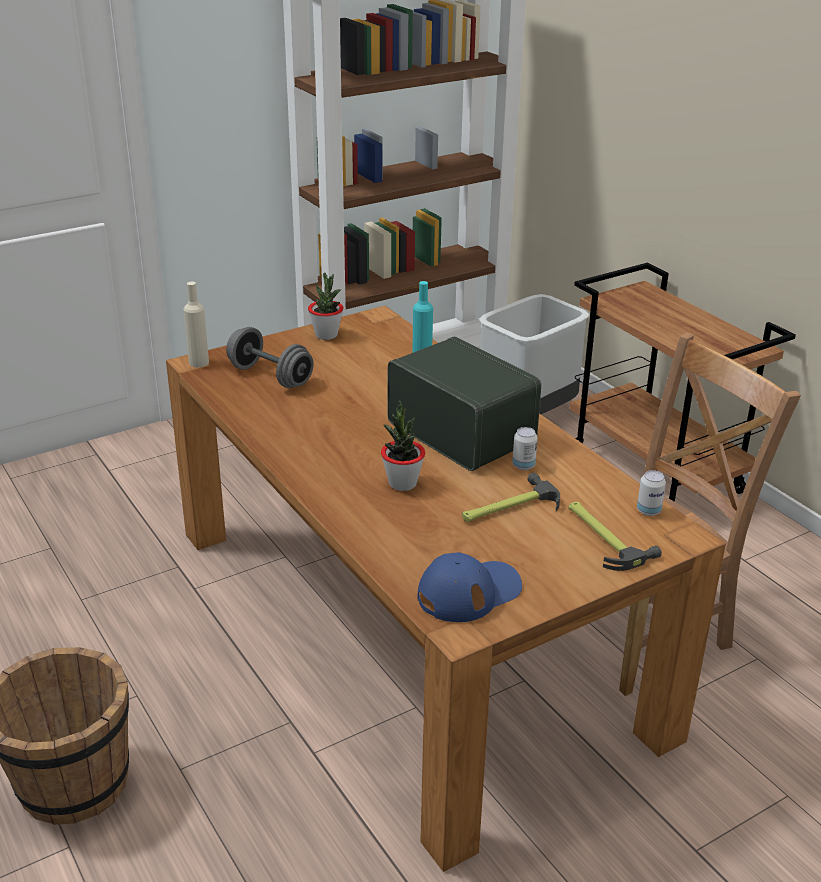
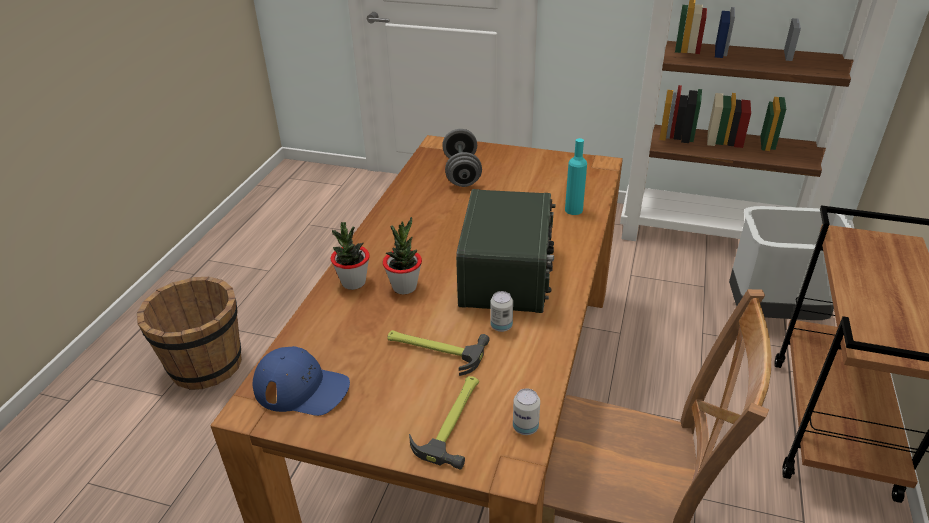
camera: 50 degrees right, 5 degrees up
(199, 362) = (439, 144): beige bottle -> none
(326, 335) = (544, 161): potted plant -> potted plant (353, 282)

